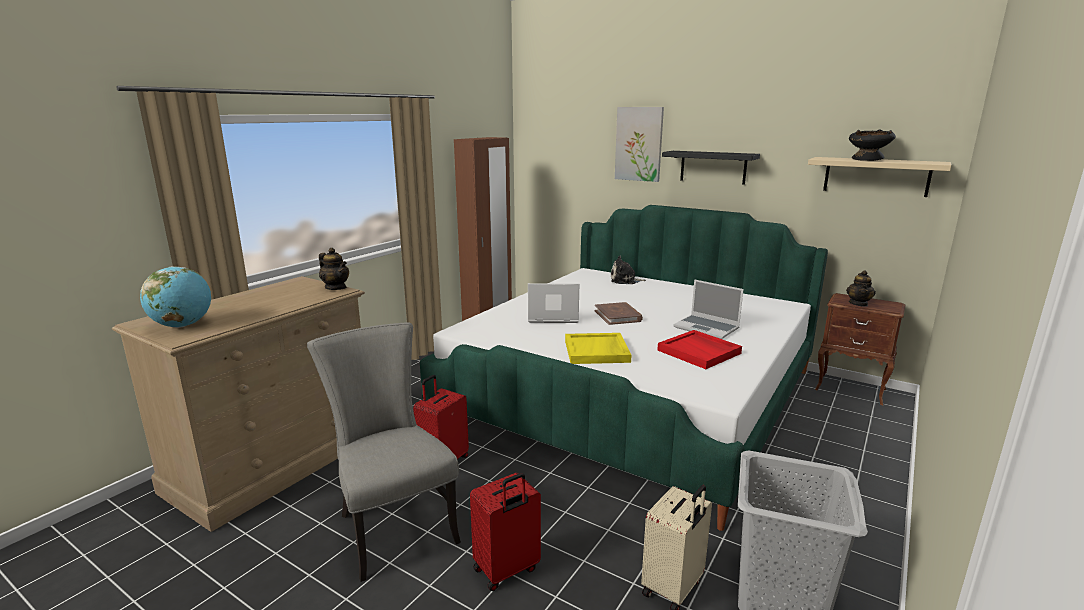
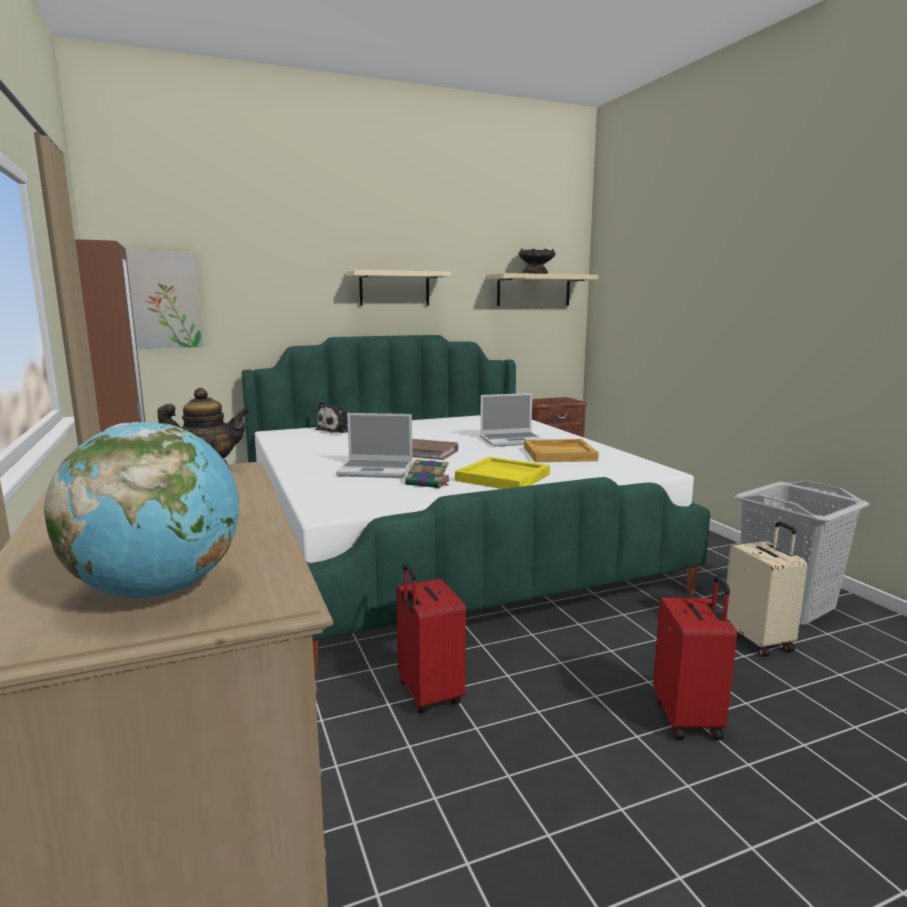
camera: 55 degrees left, 5 degrees down
(393, 524) = (537, 781): grey chair -> none
(548, 336) = (428, 483): none -> book
(552, 317) = (377, 470): laptop -> laptop turned 120 degrees counterclockwise
(639, 144) = (303, 264): picture -> picture (166, 300)
(699, 352) = (559, 454): red tray -> beige tray
(713, 167) = (394, 288): black shelf -> beige shelf
(858, 304) = (552, 402): teapot -> none

